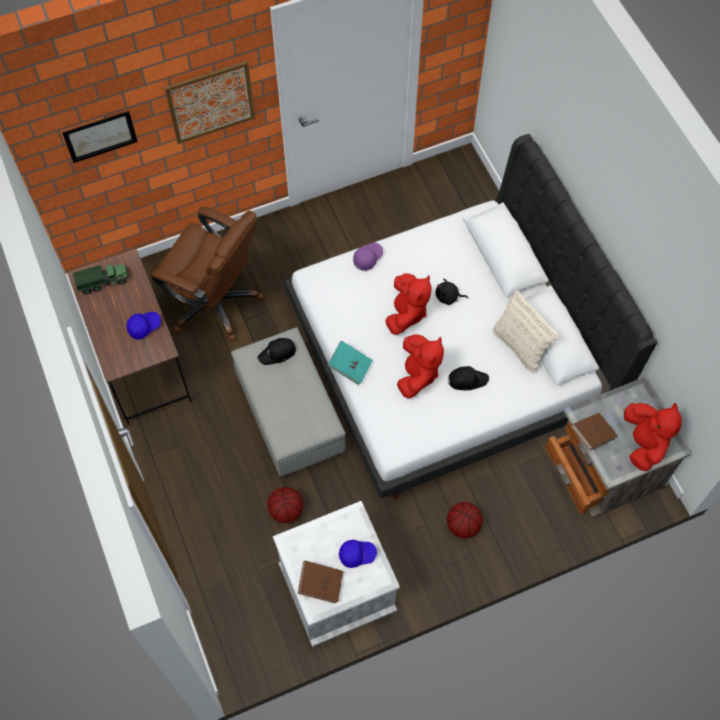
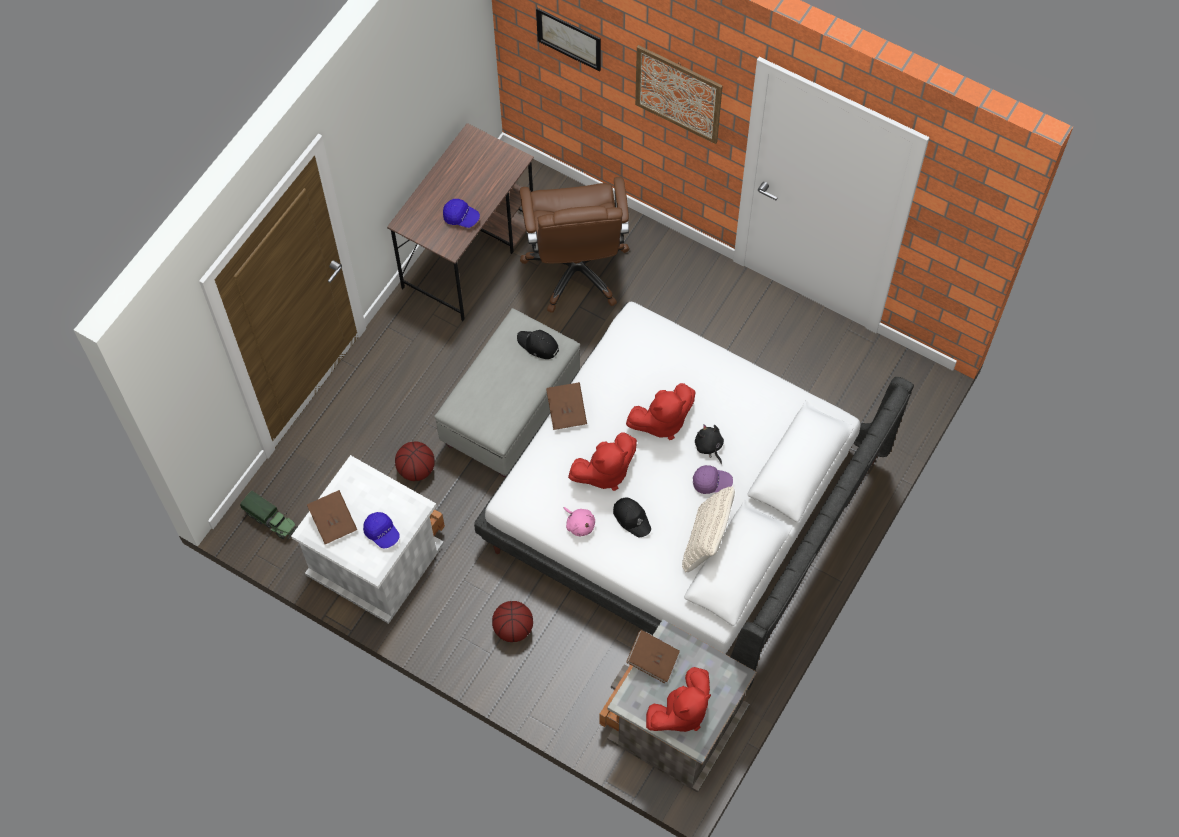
camera: 55 degrees right, 0 degrees up
(103, 282) = (480, 156): toy truck -> toy truck (271, 521)
(350, 367) = (566, 411): turquoise book -> brown book
(367, 258) = (694, 351): purple cap -> purple cap (712, 483)
(446, 416) = (579, 524): none -> pink plush toy

